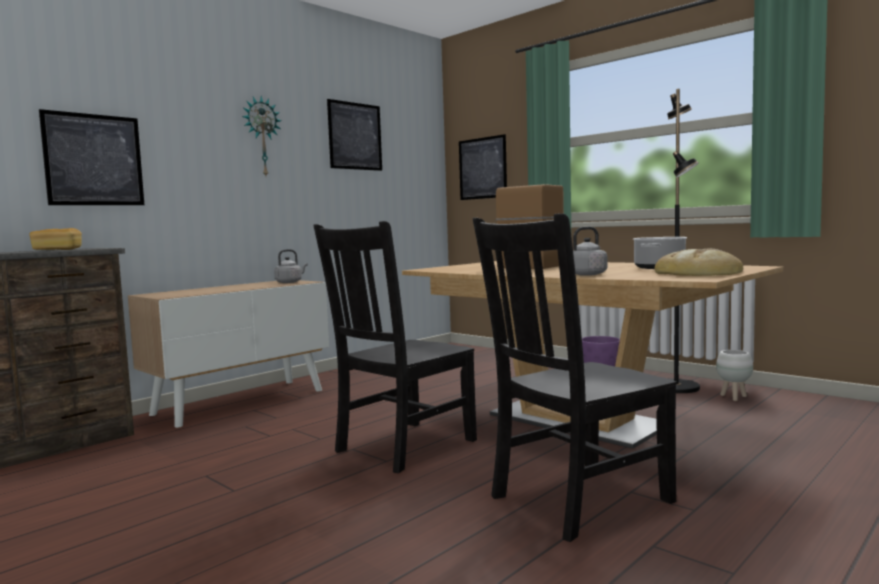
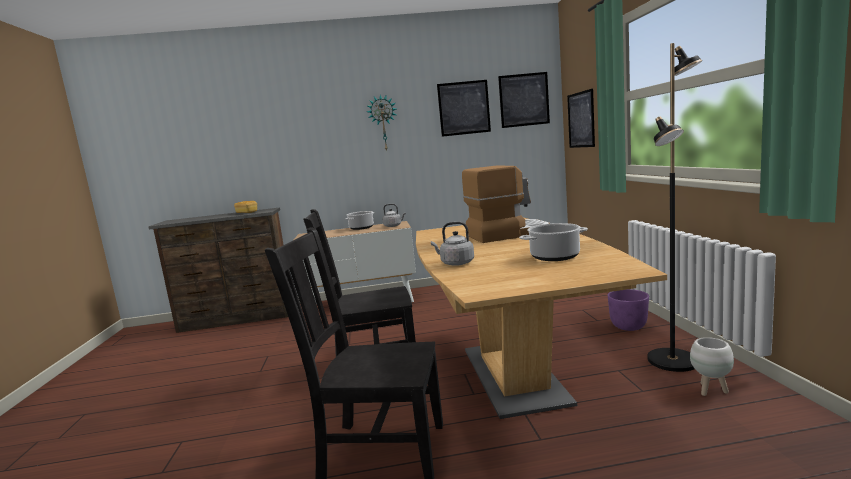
camera: 40 degrees right, 5 degrees up
(94, 160) = (275, 156): picture -> picture (524, 100)
(238, 286) = (361, 228): none -> cooking pot
(699, 272) = (532, 277): bread -> none

